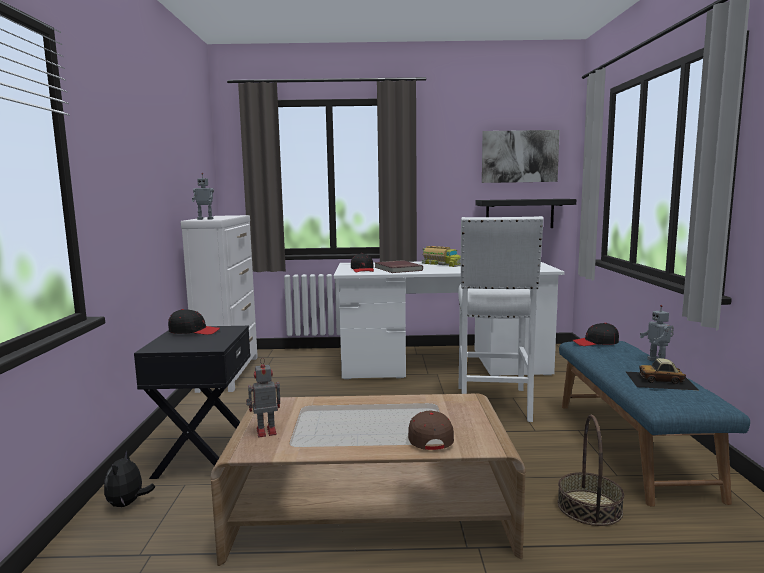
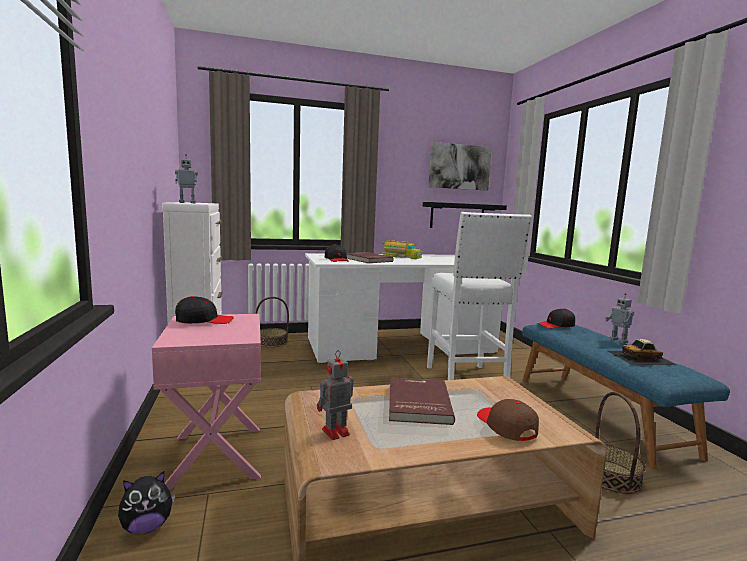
camera: 15 degrees left, 0 degrees up
(127, 504) = (147, 527): plush toy -> plush toy turned 105 degrees counterclockwise
(203, 456) = (214, 456): black nightstand -> pink nightstand
(307, 357) = (272, 342): none -> basket
(361, 413) = (417, 403): none -> red book

